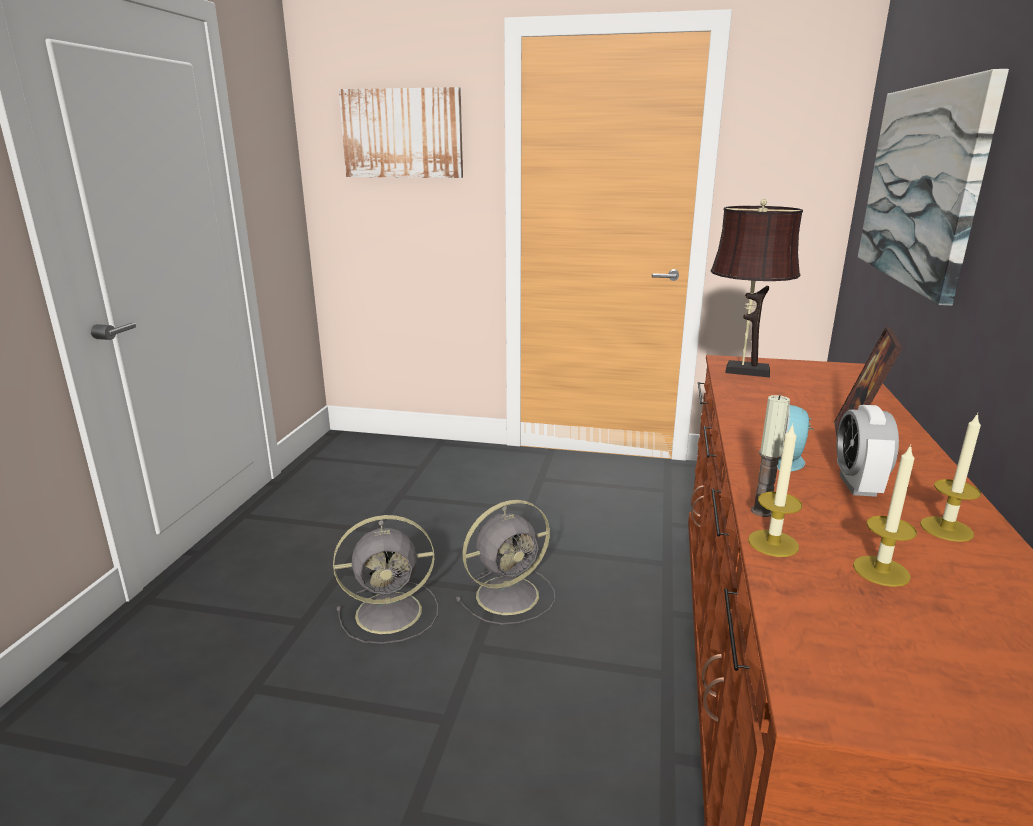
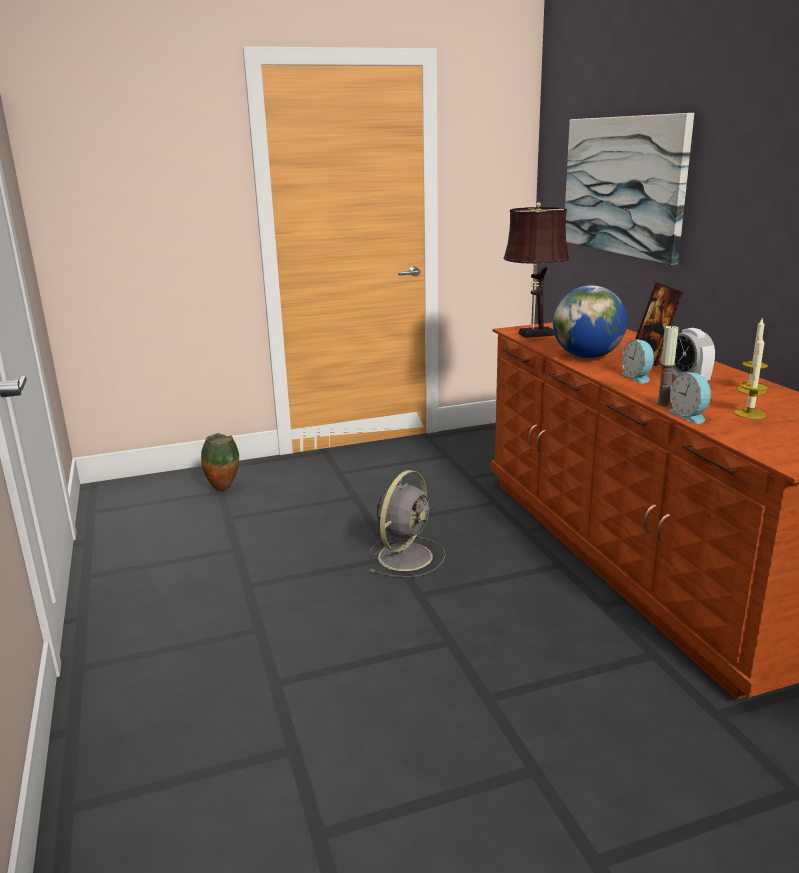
camera: 30 degrees left, 0 degrees up
(392, 612) = (327, 597): grey fan -> none
(402, 133) = (144, 158): picture -> none
(426, 466) = (224, 489): none -> vase
(764, 414) = (587, 357): none -> globe
(773, 543) = (689, 415): candle -> alarm clock

